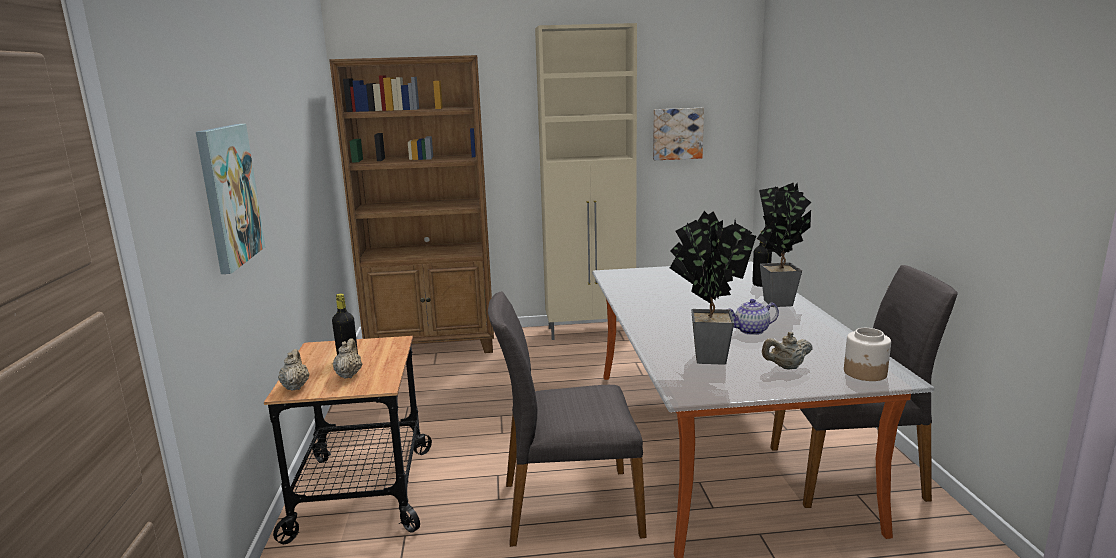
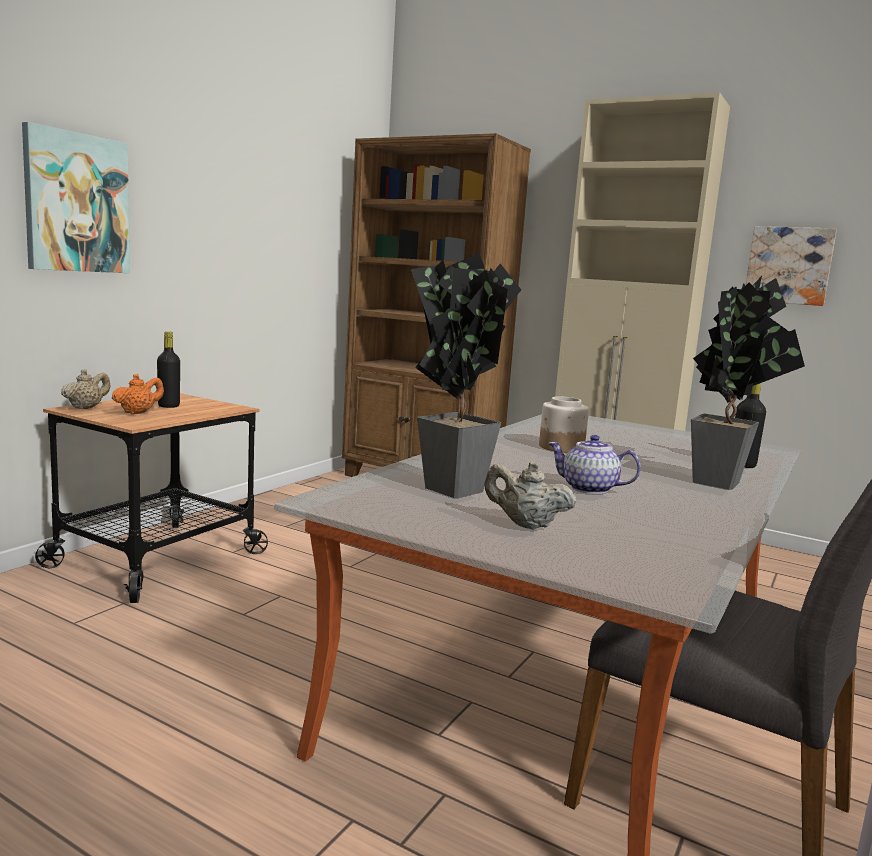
camera: 35 degrees right, 5 degrees down
(349, 375) = (138, 413): beige teapot -> orange teapot
(568, 507) = (288, 652): grey chair -> none
(865, 373) = (631, 568): jar -> jar (561, 447)

